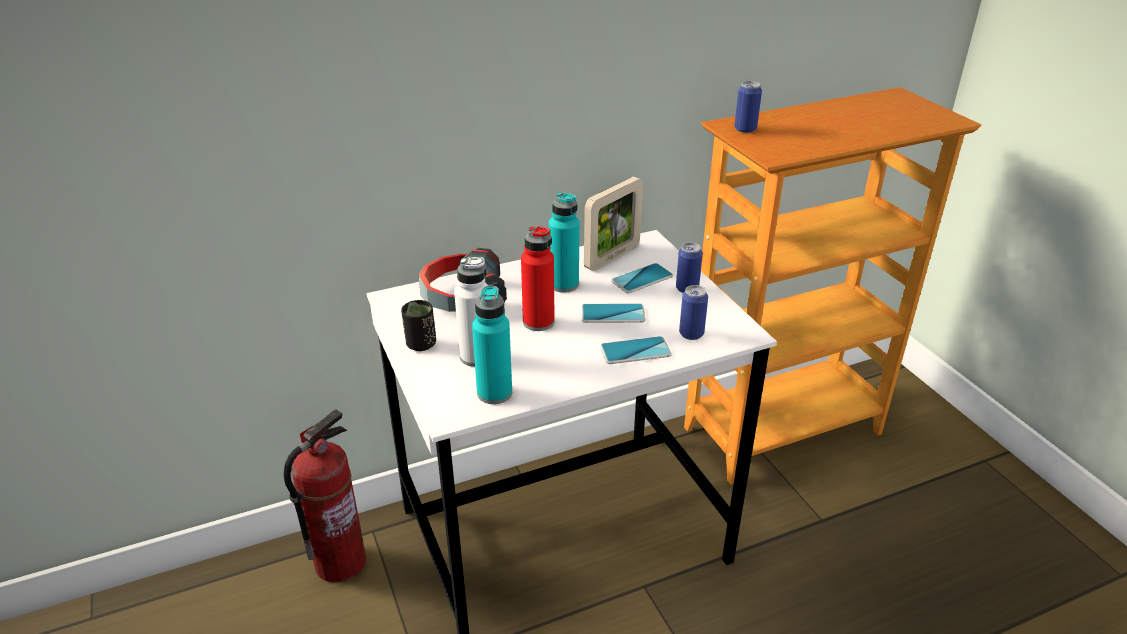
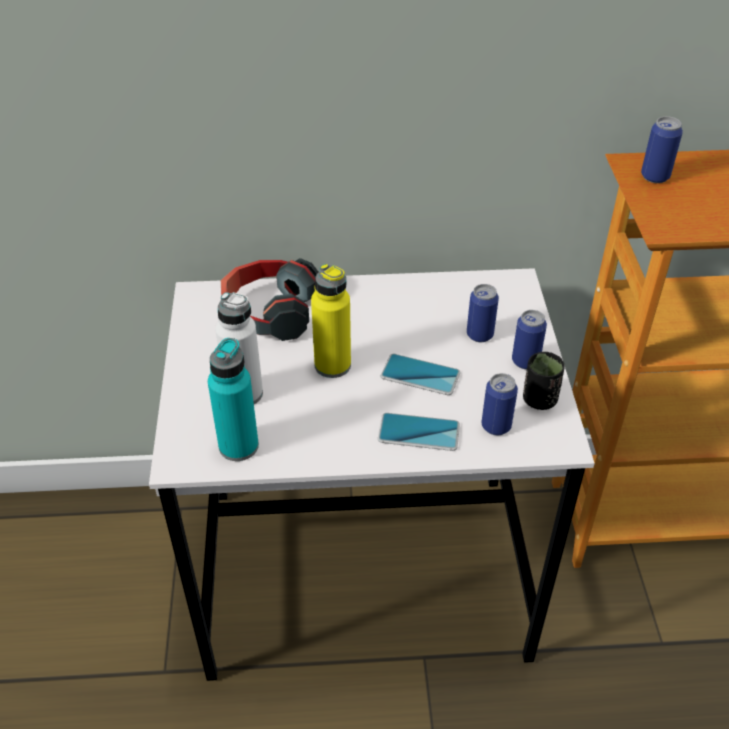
camera: 20 degrees right, 10 degrees up
(340, 562) = (138, 533): fire extinguisher -> none
(421, 344) = (196, 362): black cup -> black cup (539, 400)
(538, 322) = (332, 365): red bottle -> yellow bottle
(564, 284) = (386, 321): turquoise bottle -> none
(612, 257) = (461, 296): picture frame -> none
(642, 279) = (479, 334): phone -> can

